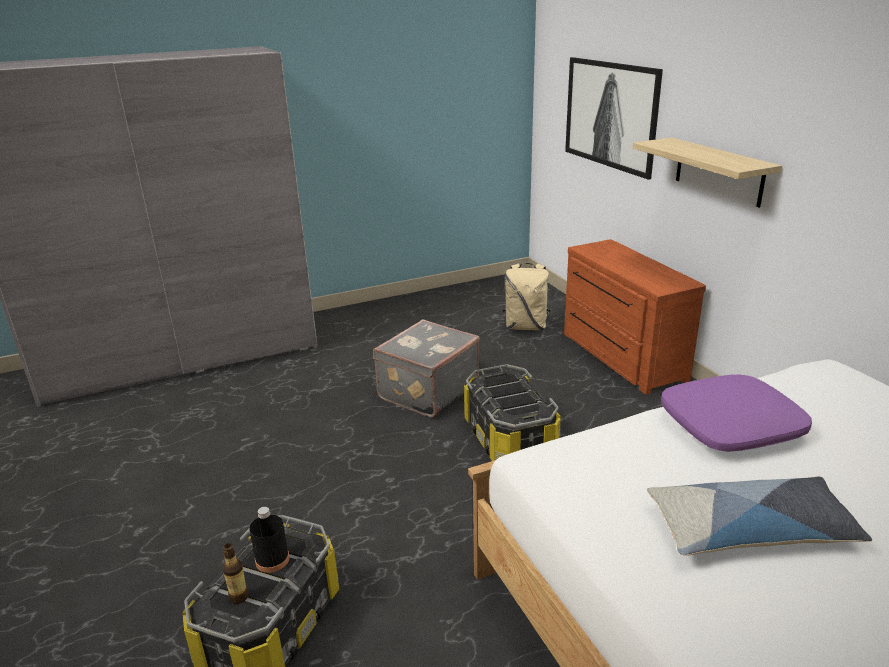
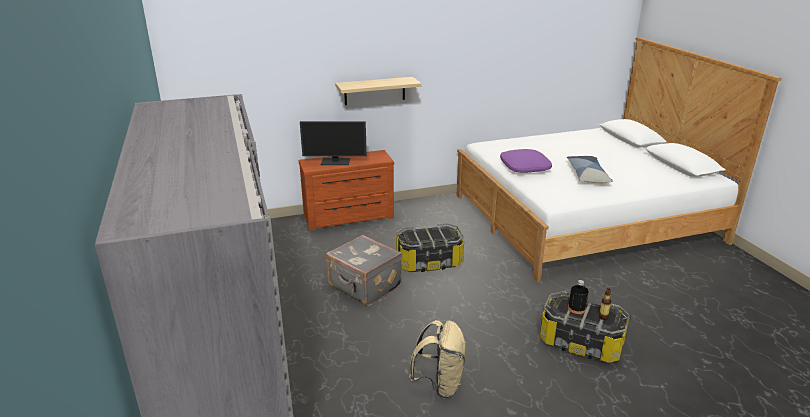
camera: 85 degrees left, 0 degrees up
(526, 326) = (290, 242): beige backpack -> beige backpack (439, 384)
(610, 114) = (272, 83): picture -> none
(620, 259) = (335, 161): none -> monitor

